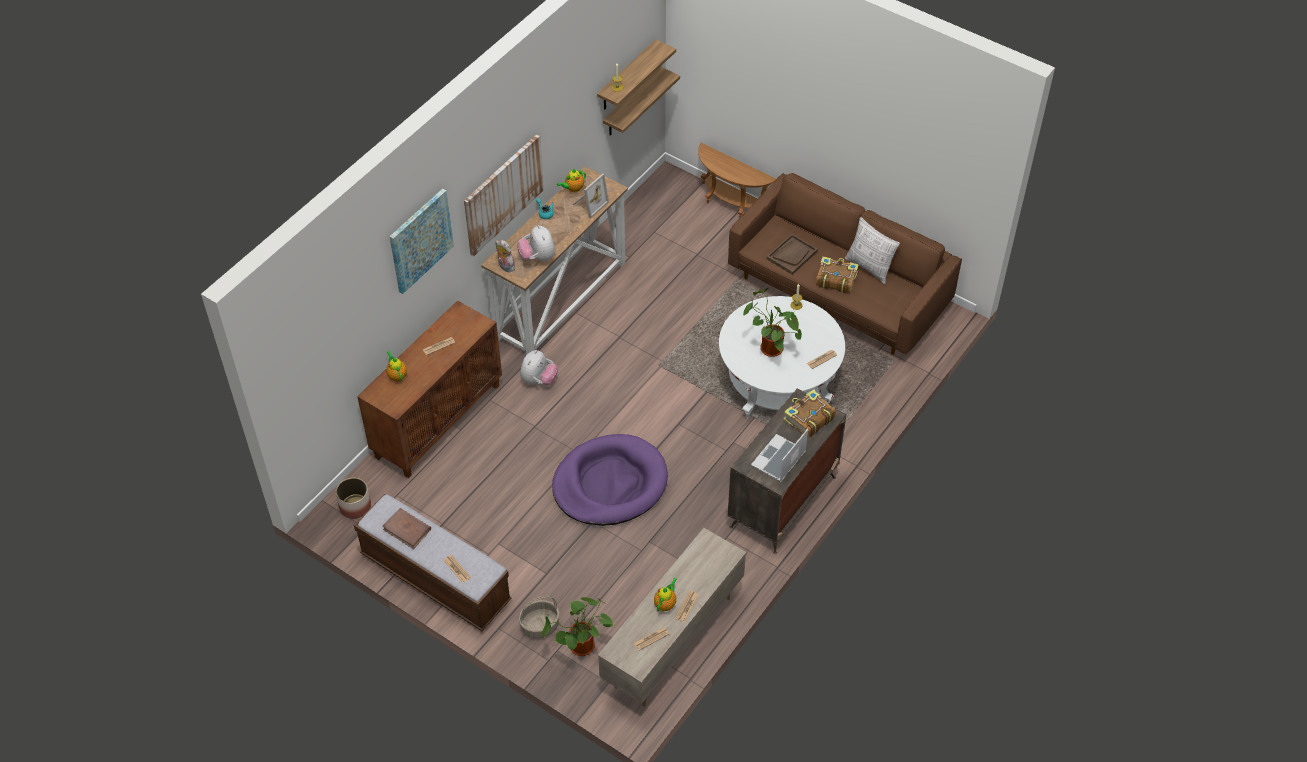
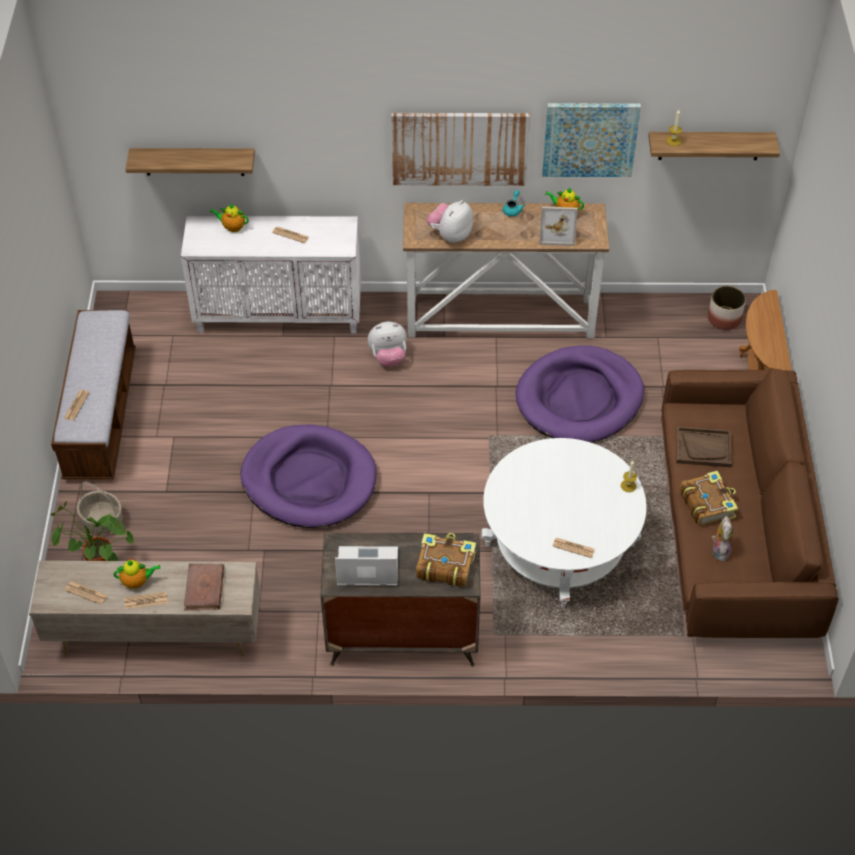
camera: 55 degrees right, 0 degrees up
(355, 506) = (139, 316): planter -> planter (724, 318)
(397, 375) = (232, 227): teapot -> teapot turned 105 degrees counterclockwise
(407, 530) = (95, 346): brown book -> brown book (204, 589)
(420, 240) = (313, 113): picture -> picture (590, 139)
(438, 420) = (279, 314): brown cabinet -> white cabinet
(505, 267) = (417, 220): plush toy -> plush toy (719, 550)
(632, 103) = (712, 184): shelf -> shelf (193, 161)
(669, 301) = (579, 398): none -> purple dog bed
(768, 348) = (546, 494): potted plant -> none
(869, 267) = (755, 525): pillow -> none

